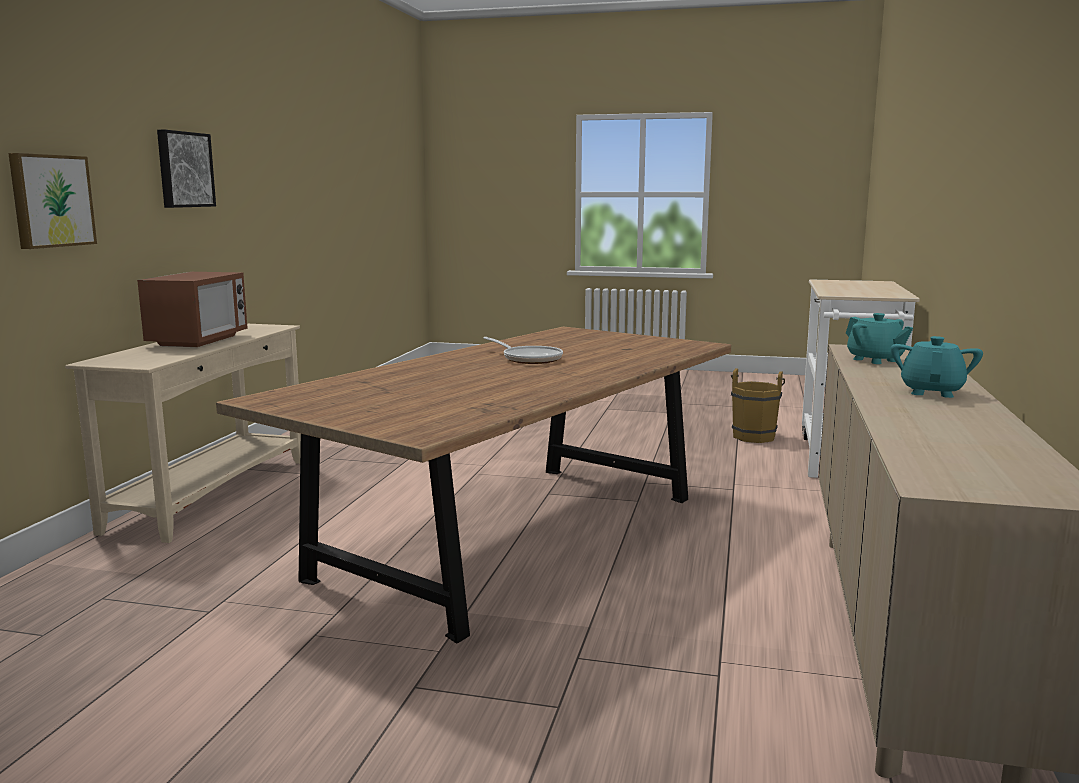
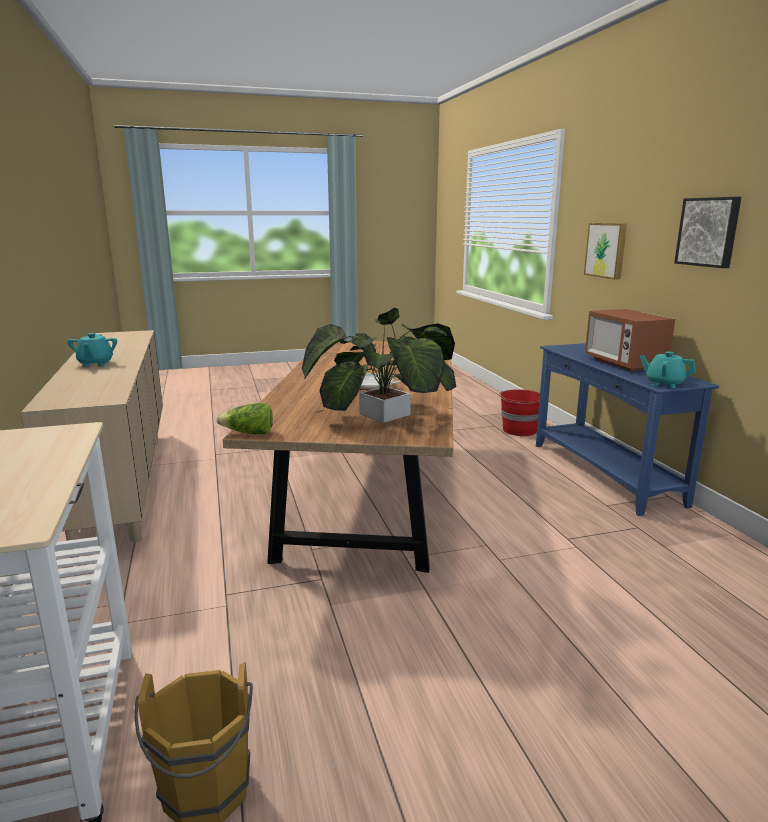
camera: 150 degrees right, 5 degrees up
(101, 575) = (519, 430): none -> red bucket
(211, 494) = (605, 473): beige console table -> blue console table
(571, 341) = (384, 414): none -> potted plant
(707, 343) = (249, 433): none -> lettuce
(875, 360) = (102, 386): turquoise teapot -> turquoise teapot (664, 384)

